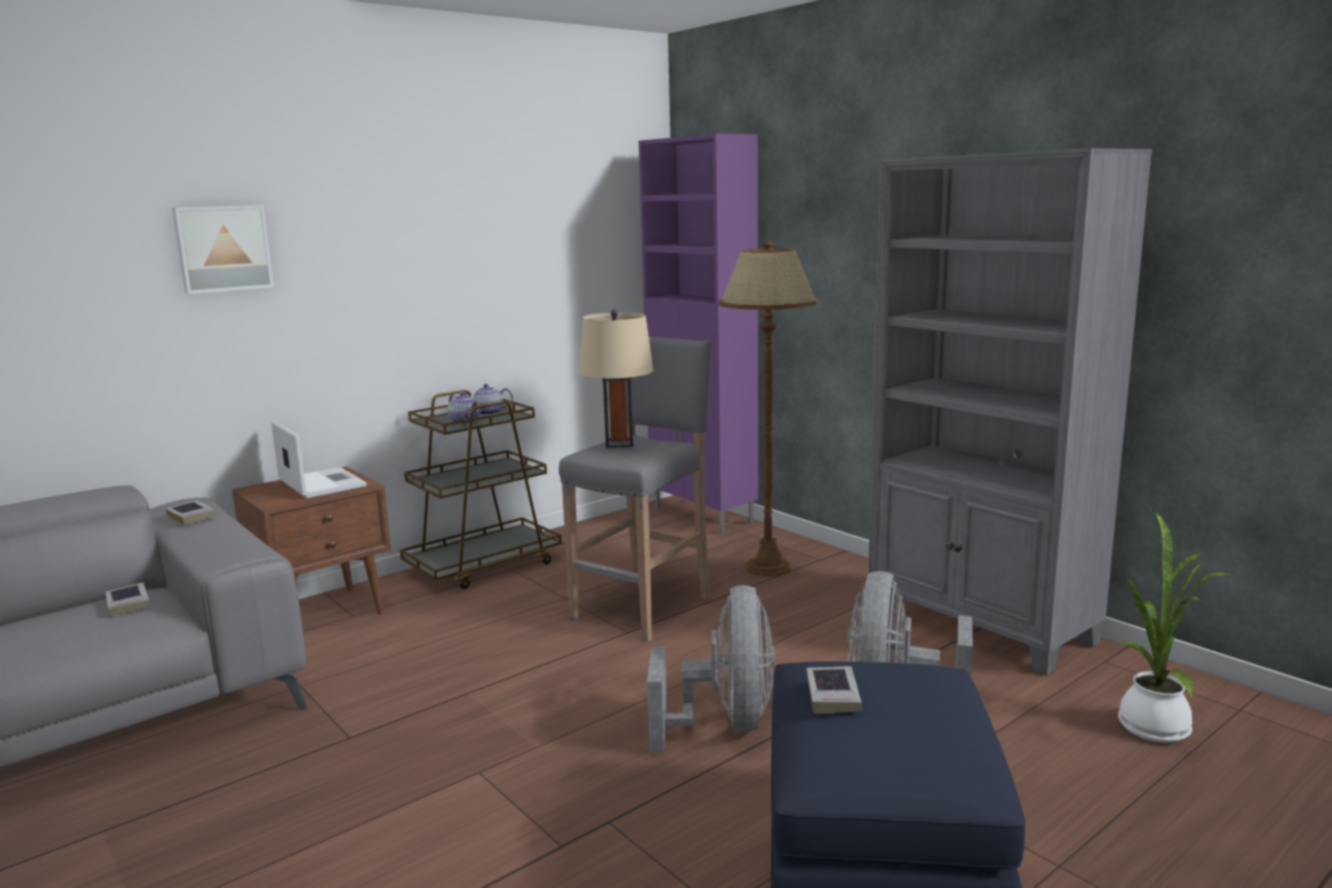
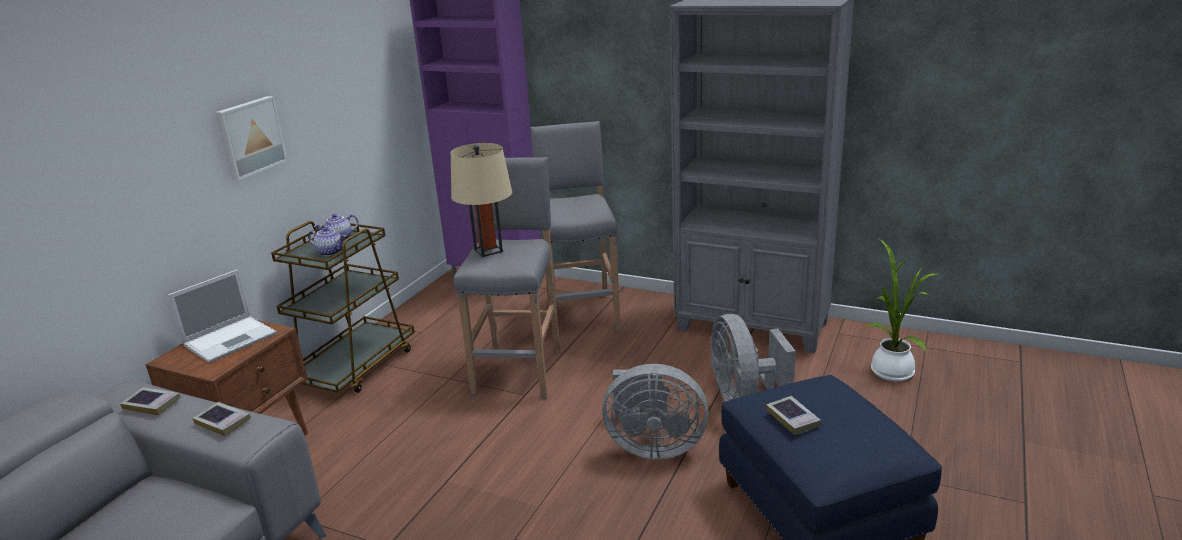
camera: 25 degrees left, 10 degrees up
(128, 603) = (153, 502): book -> book (223, 422)
(223, 248) = (94, 140): picture -> picture (250, 137)
(321, 483) = (231, 338): laptop -> laptop turned 105 degrees clockwise
(725, 724) = (652, 446): grey fan -> grey fan turned 120 degrees clockwise
(768, 567) = (581, 314): brown floor lamp -> grey stool

